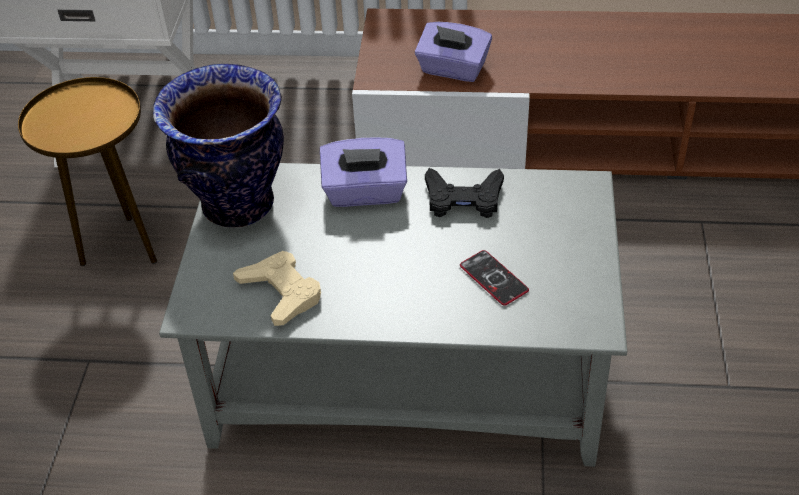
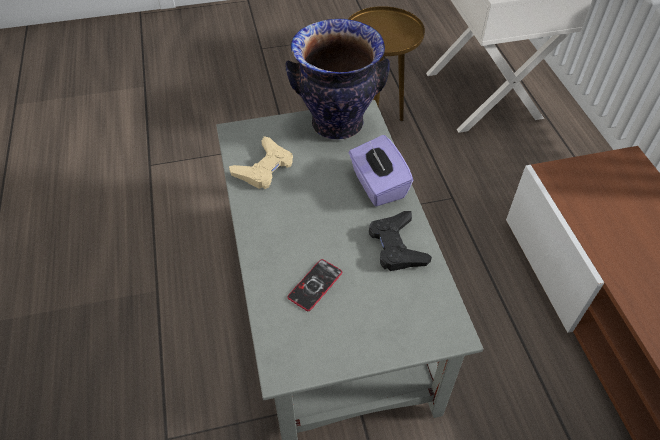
camera: 70 degrees right, 5 degrees up
(453, 69) = (598, 220): purple tissue box -> none

